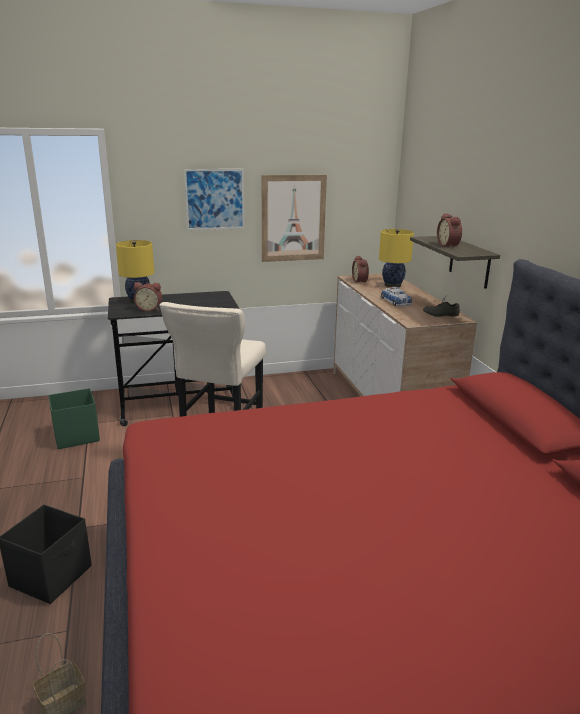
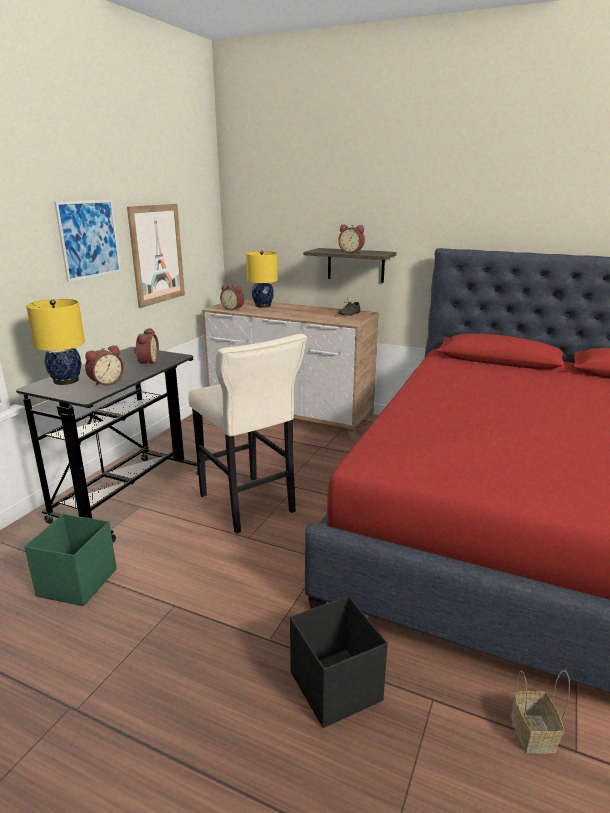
camera: 50 degrees left, 0 degrees up
(201, 304) = (147, 363): none -> alarm clock
(395, 301) = (299, 314): toy car -> none

